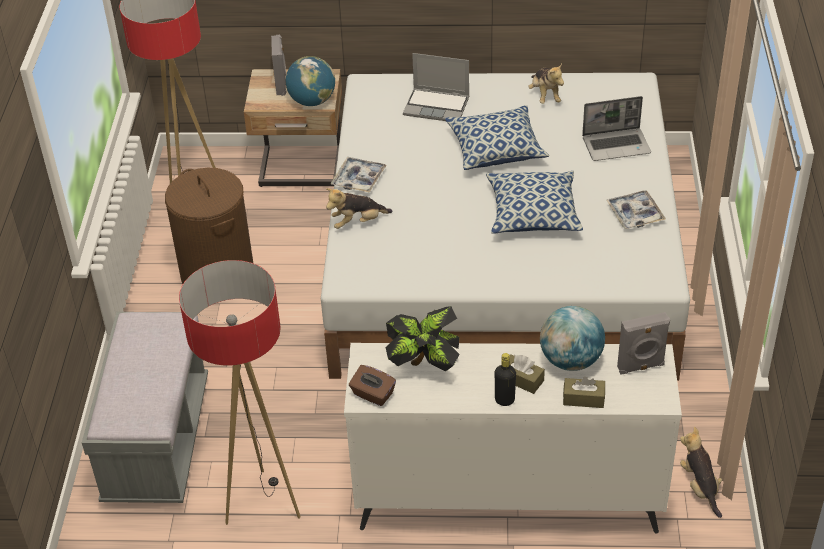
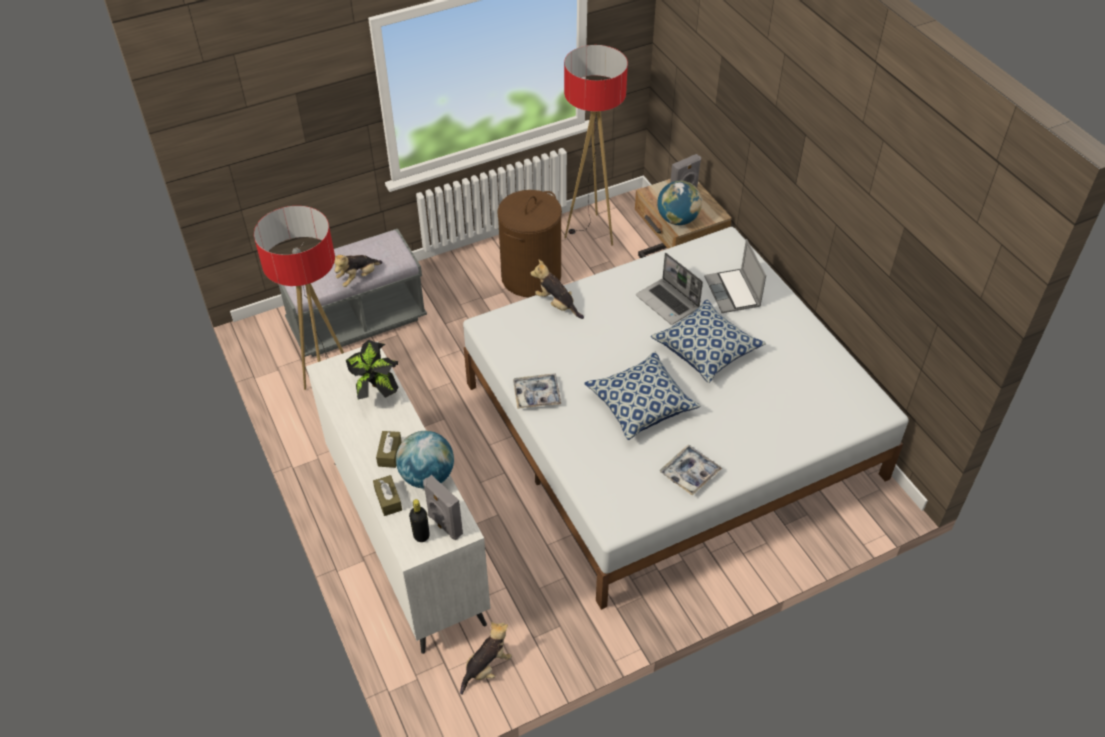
camera: 60 degrees right, 5 degrees up
(358, 179) = (607, 284): tray -> tray (537, 395)
(372, 394) = (330, 374): brown tissue box -> none
(504, 400) = (362, 451): black bottle -> black bottle (421, 535)
(545, 96) = (805, 354): plush toy -> plush toy (358, 278)
(616, 145) = (775, 427): laptop -> laptop (668, 302)

